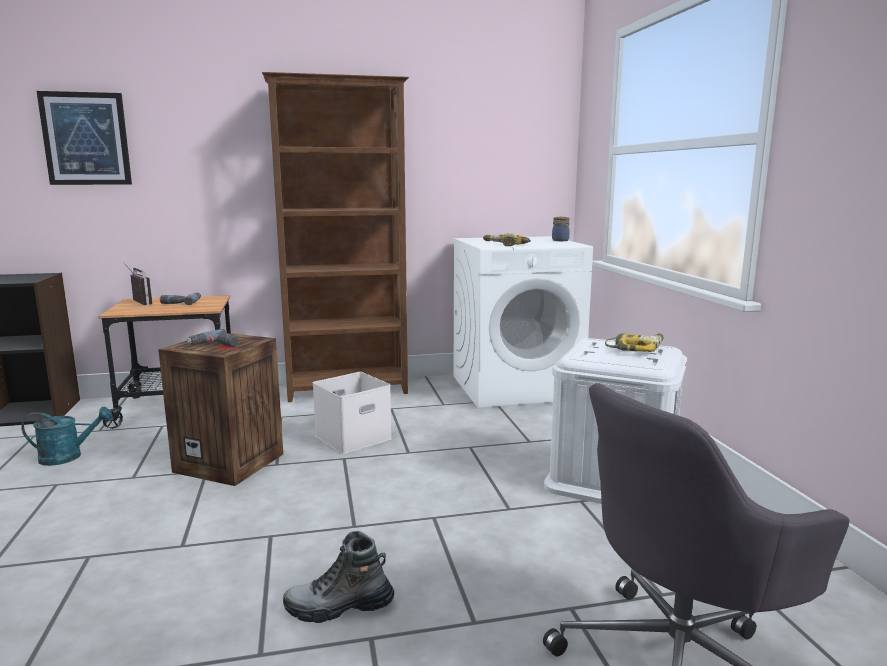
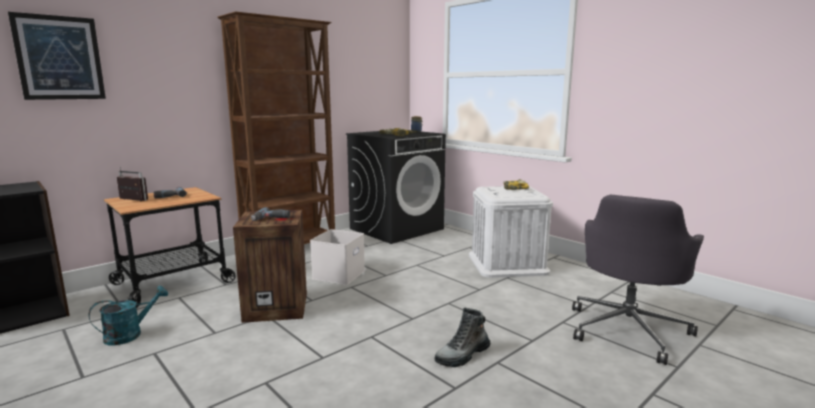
camera: 30 degrees left, 0 degrees up
(516, 387) = (396, 229): white washing machine -> black washing machine

